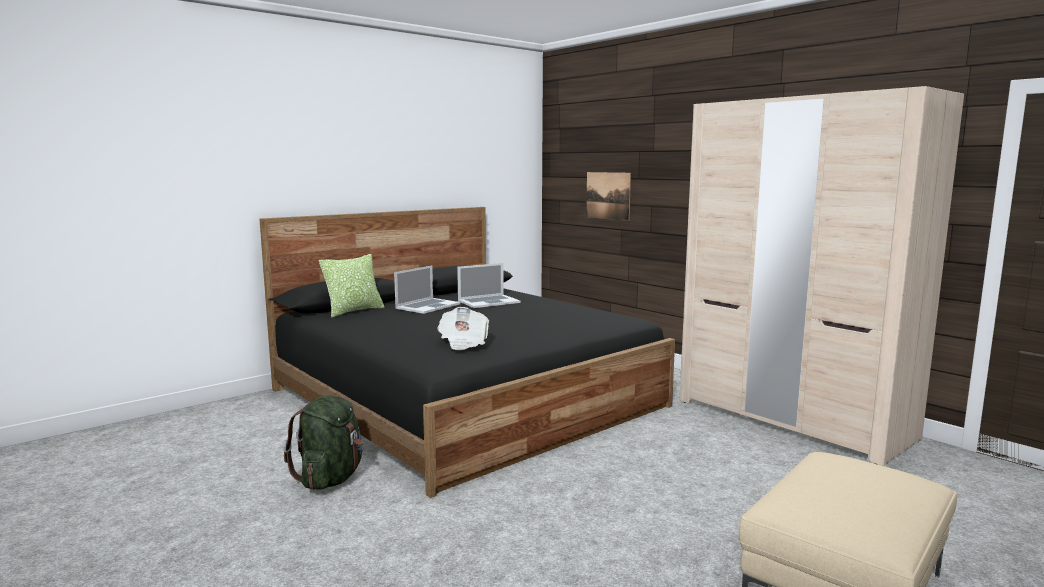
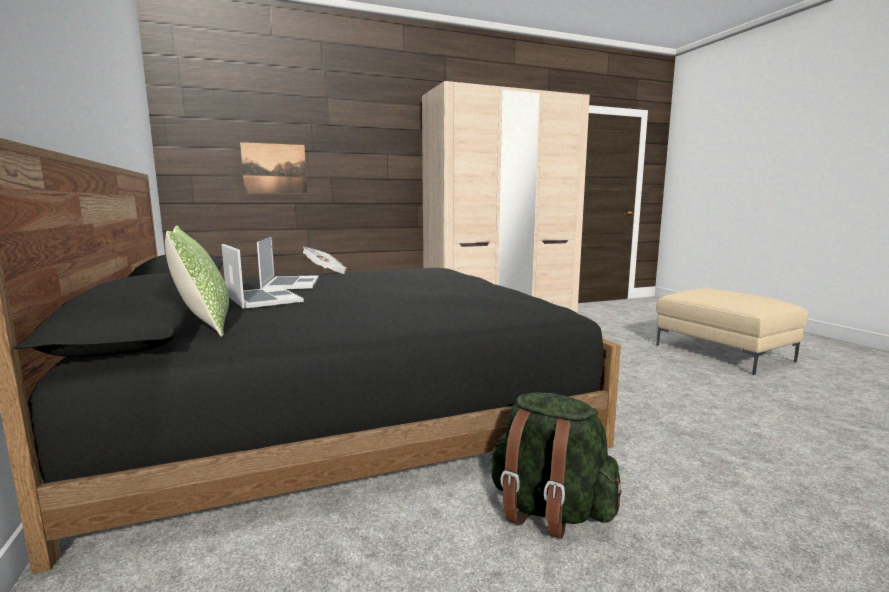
camera: 70 degrees left, 0 degrees up
(463, 343) = (492, 295): newspaper -> newspaper (326, 272)

